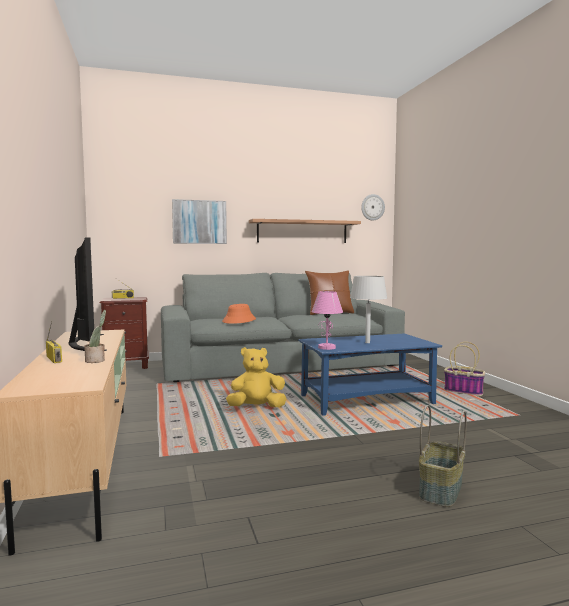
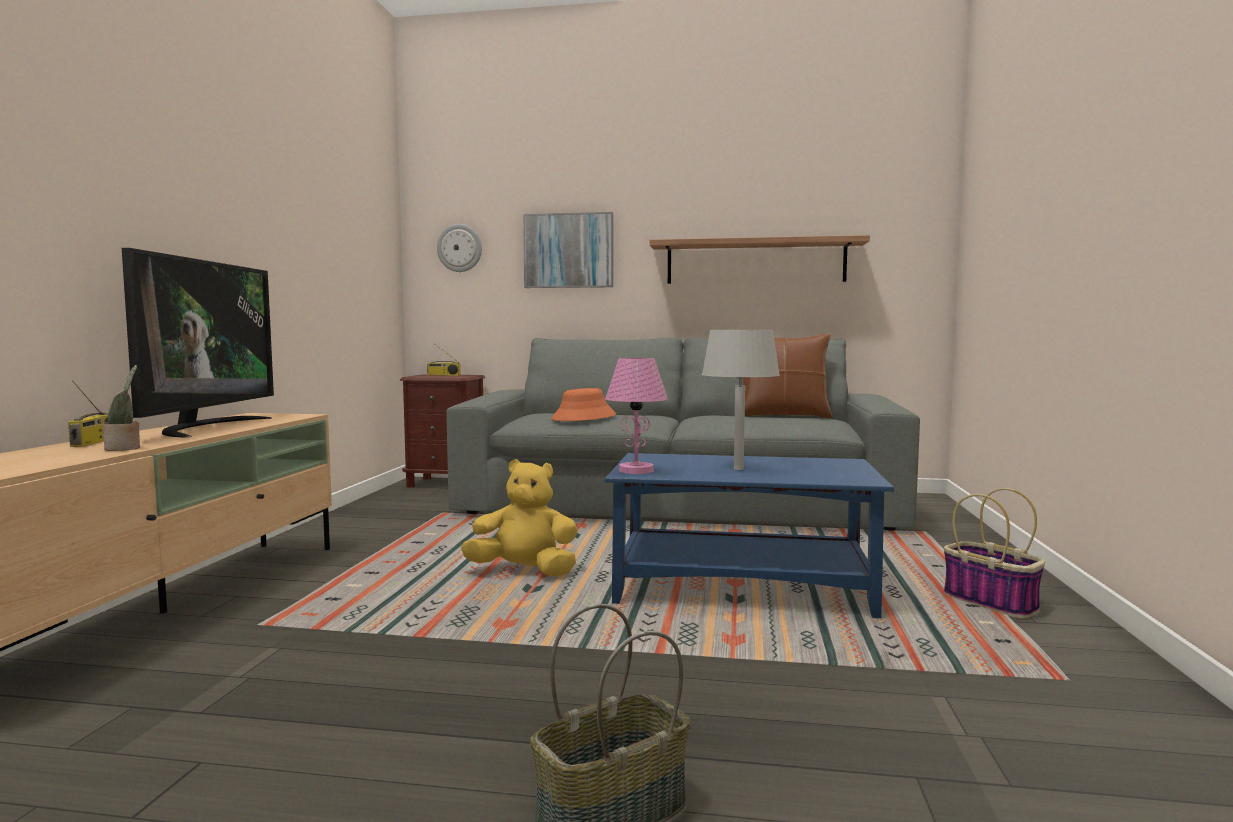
camera: 25 degrees right, 0 degrees up
(372, 207) = (908, 208): wall clock -> wall clock (460, 248)

